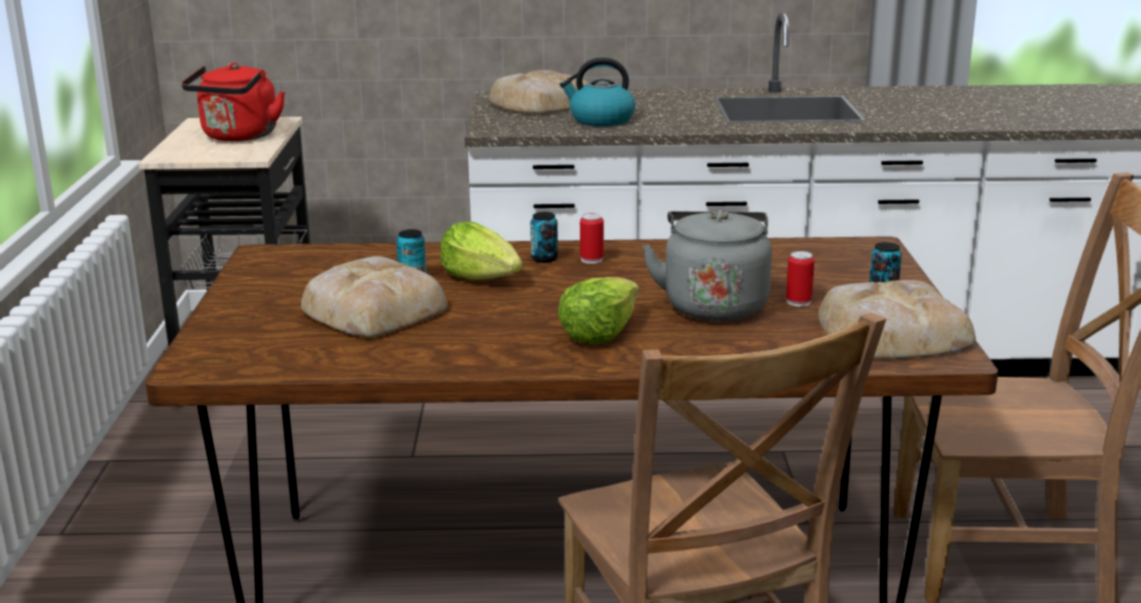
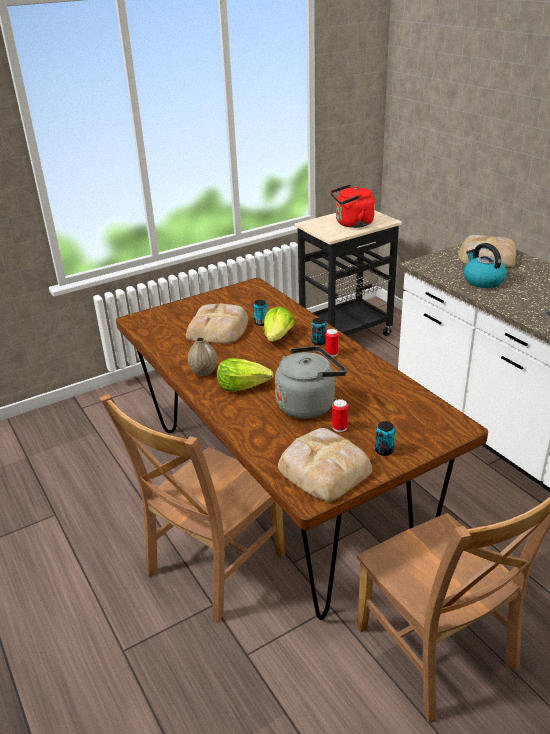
camera: 60 degrees right, 10 degrees up
(507, 350) = (203, 372): none -> vase

